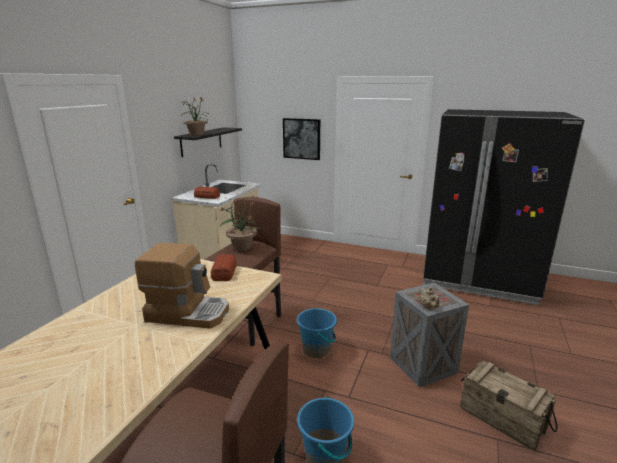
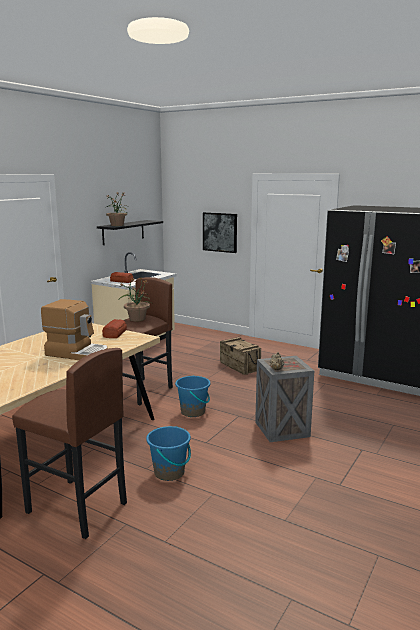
camera: 10 degrees right, 5 degrees down
(502, 418) = (330, 466): crate -> crate (240, 366)

